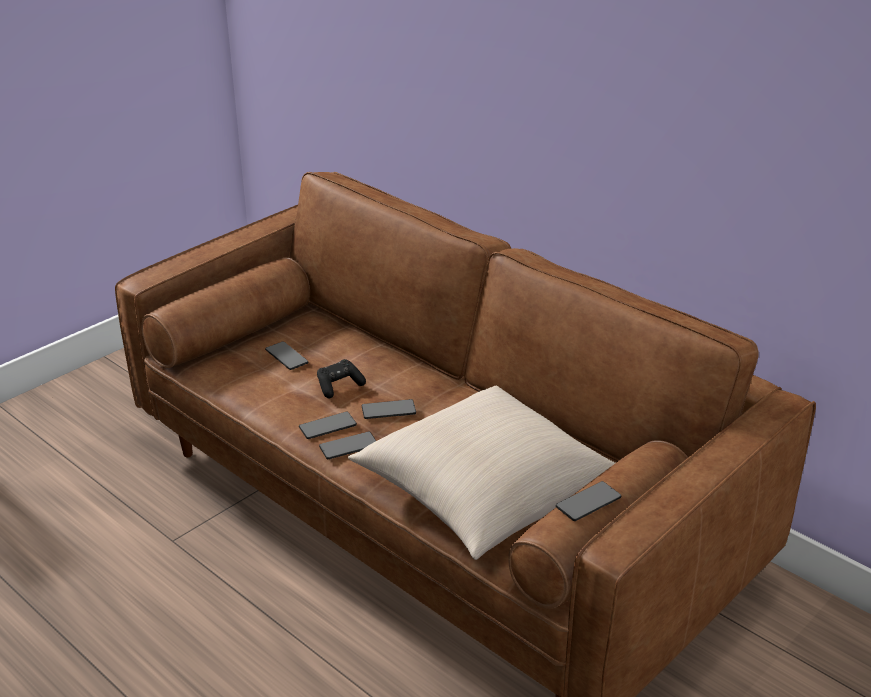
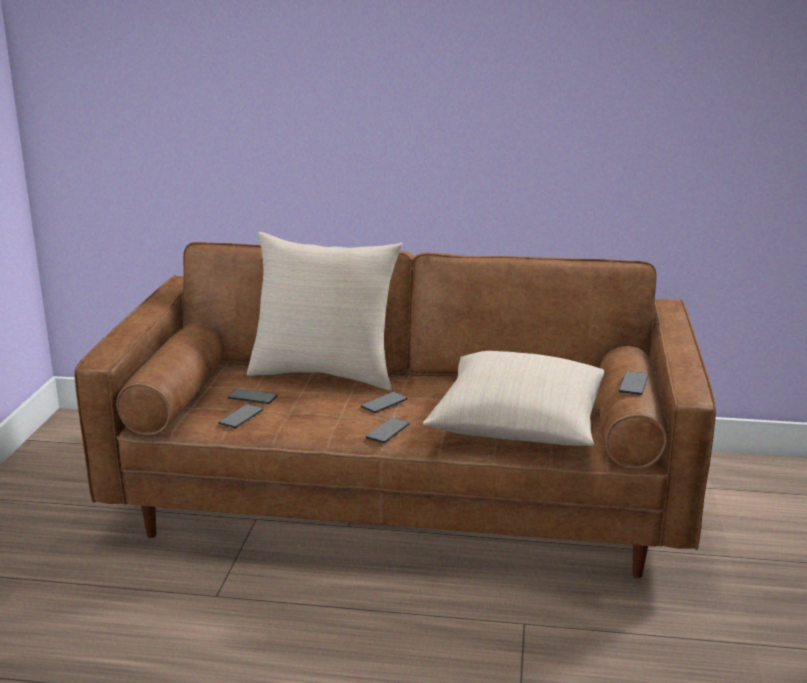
camera: 35 degrees left, 10 degrees down
(327, 426) = (353, 425): phone -> phone (241, 417)
(339, 386) = (323, 401): black game controller -> none
(384, 351) = (325, 373): none -> beige pillow

